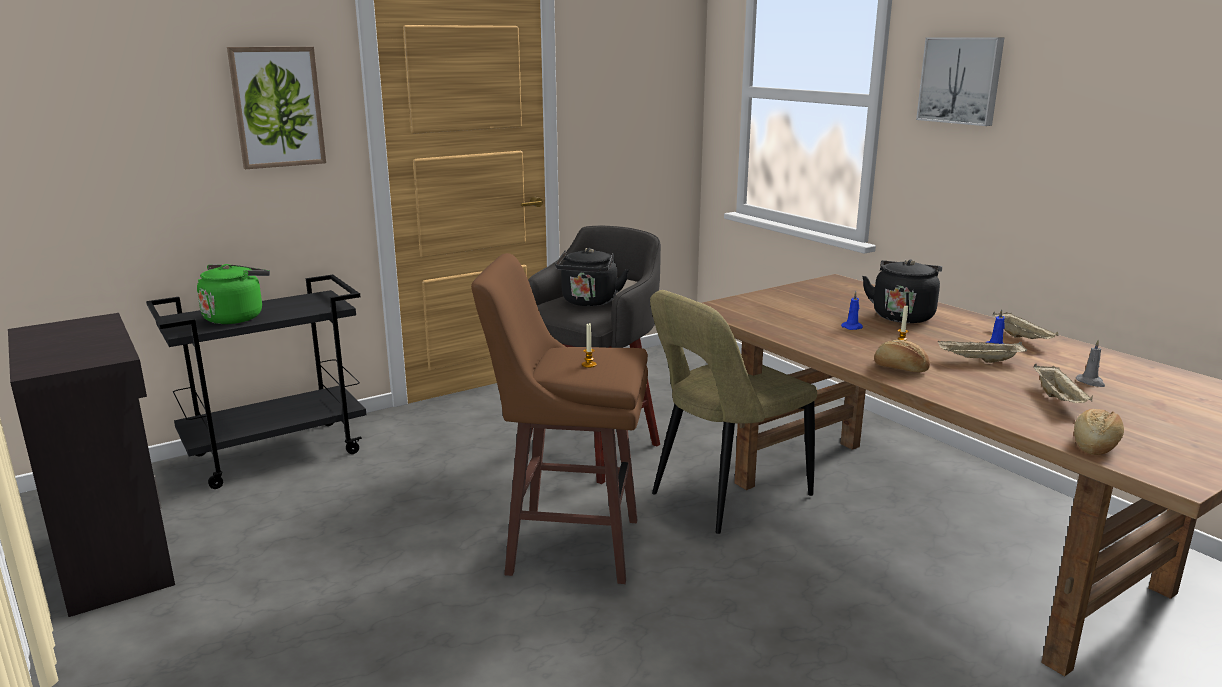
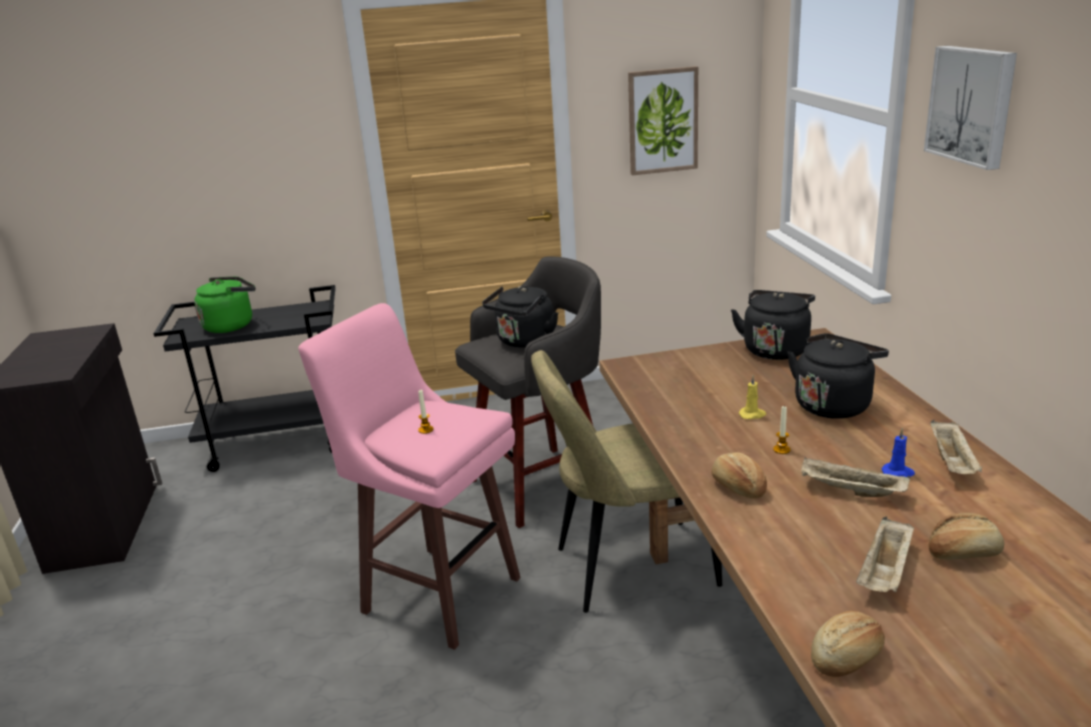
camera: 25 degrees right, 5 degrees up
(277, 107) = (275, 132): picture -> picture (662, 121)
(569, 545) = (438, 593): brown stool -> pink stool
(816, 288) = (775, 349): none -> black kettle
(852, 327) = (752, 415): blue candle -> yellow candle
(1090, 382) = (963, 552): grey candle -> bread

